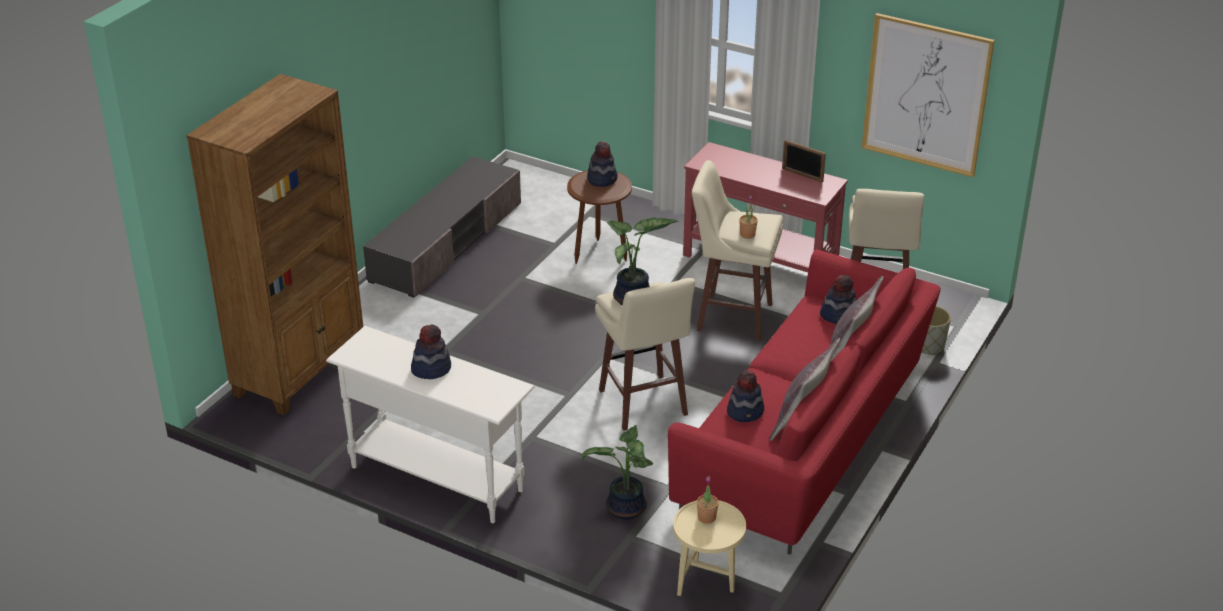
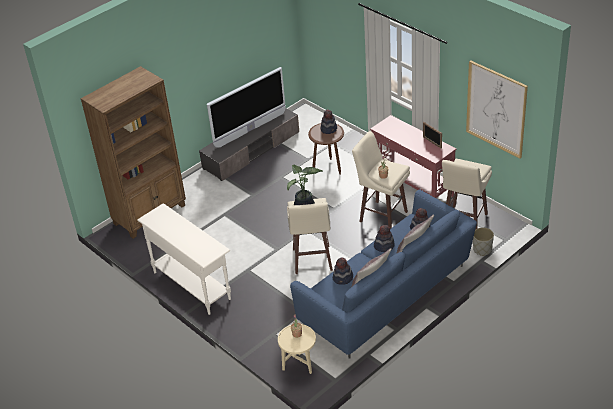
camera: 20 degrees right, 5 degrees up
(431, 368) = (184, 232): hat -> hat (384, 246)
(445, 203) = (250, 130): none -> television
(624, 510) = (276, 318): potted plant -> none
(805, 442) = (387, 296): red sofa -> blue sofa

